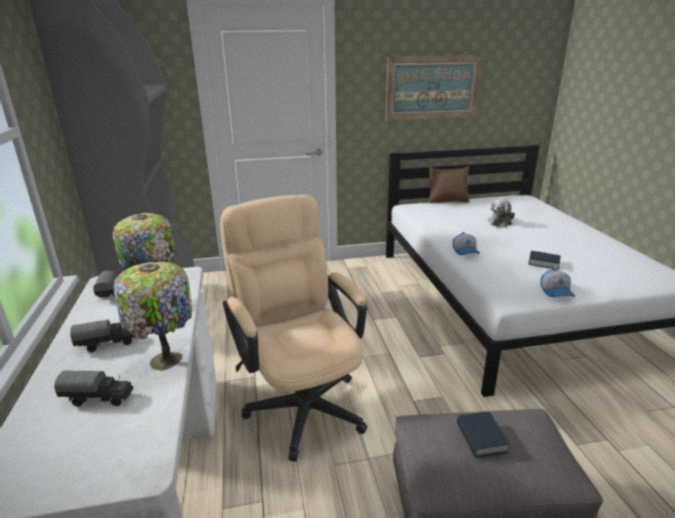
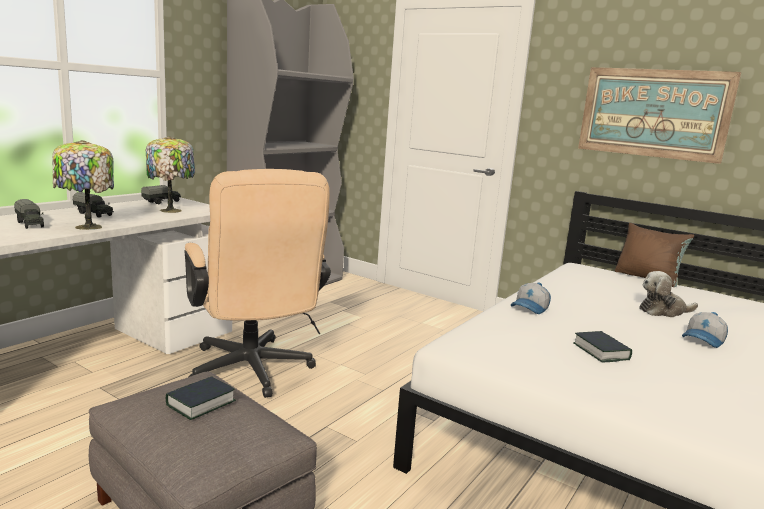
camera: 45 degrees right, 10 degrees down
(301, 400) = (253, 373): beige office chair -> beige office chair turned 135 degrees clockwise
(556, 291) = (535, 370): cap -> cap (704, 340)

